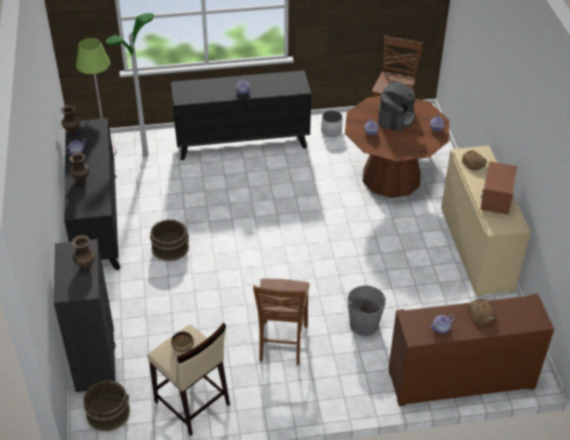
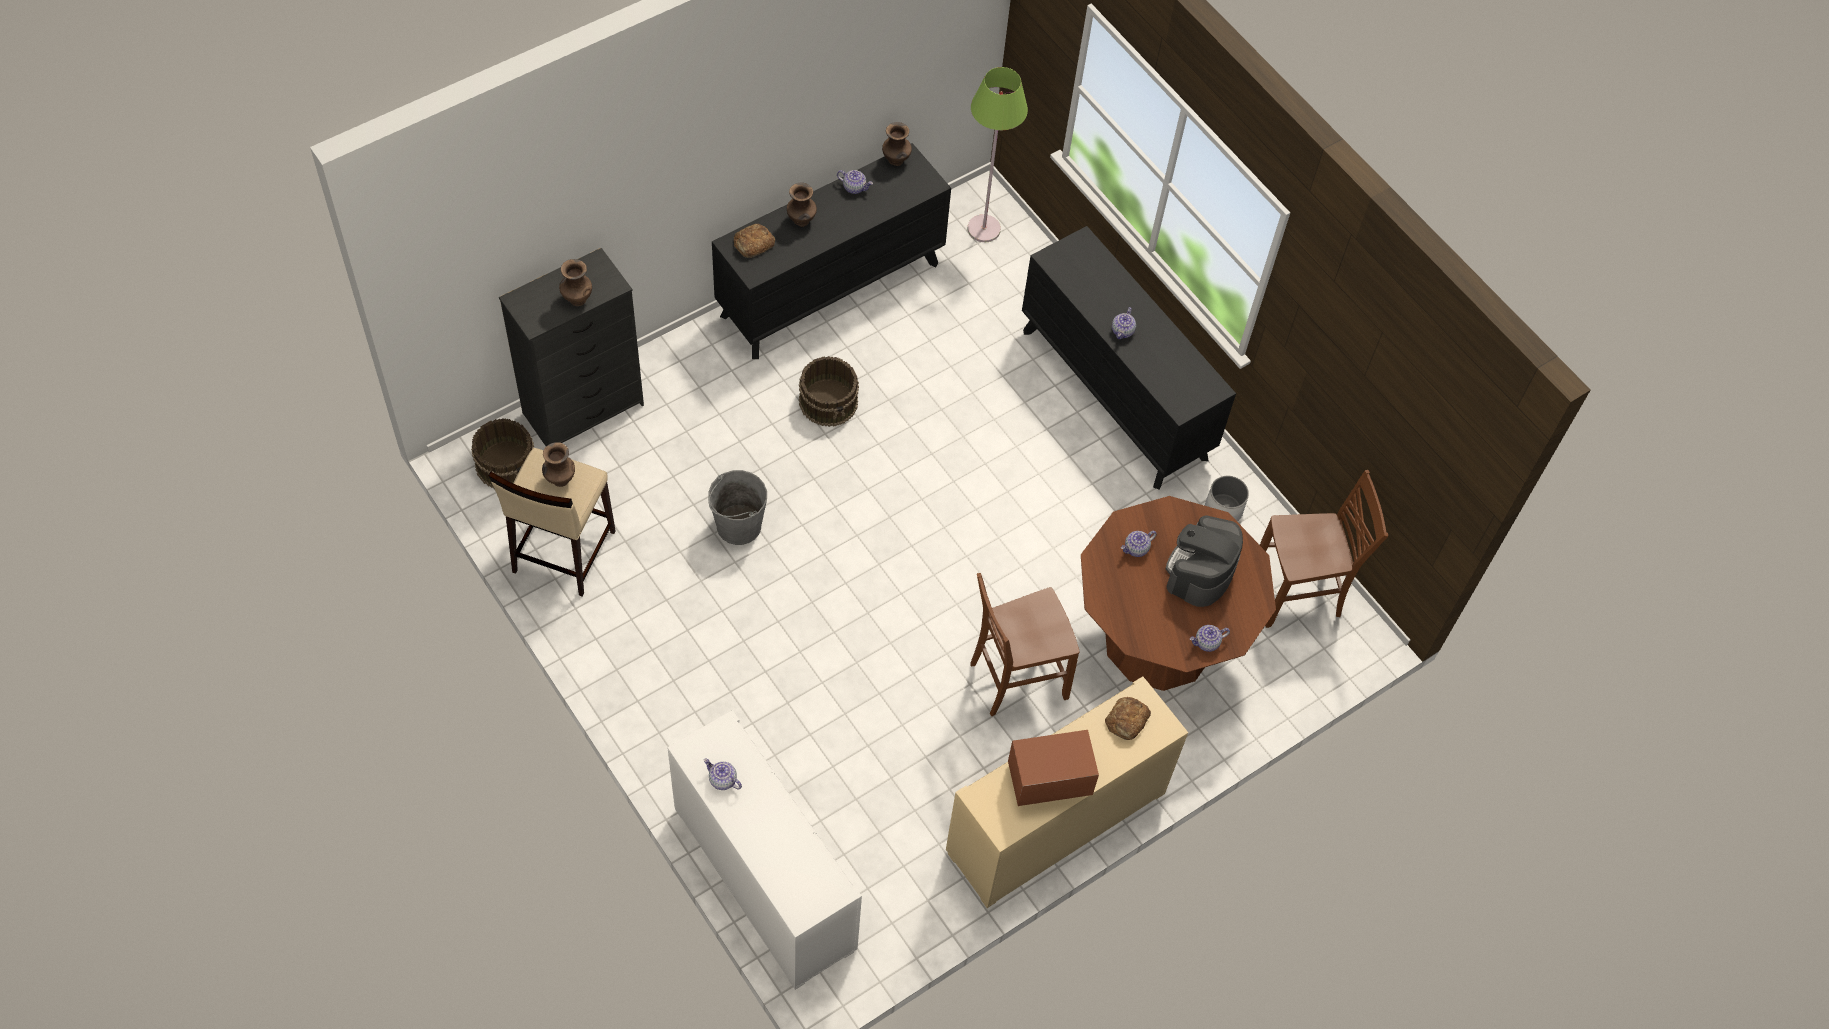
camera: 60 degrees right, 15 degrees up
(145, 155) = (1006, 280): floor lamp -> none
(182, 346) = (560, 480): bowl -> brown vase
(281, 344) = (717, 617): brown chair -> brown chair (1015, 679)
(364, 324) = (806, 711): grey bucket -> grey bucket (738, 525)
(396, 117) = (1200, 572): coffee machine -> coffee machine turned 120 degrees clockwise
(461, 379) = (764, 878): brown cabinet -> white cabinet
(482, 313) = (778, 827): bread -> bread (753, 244)

